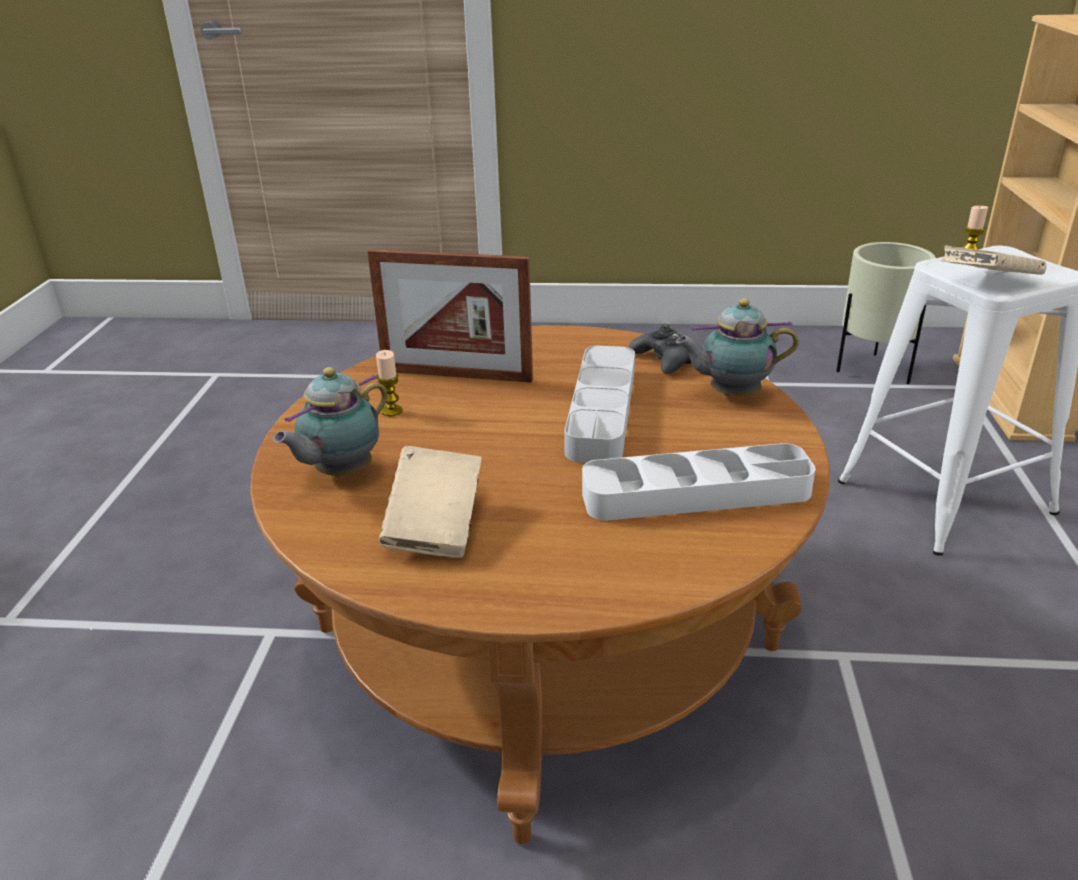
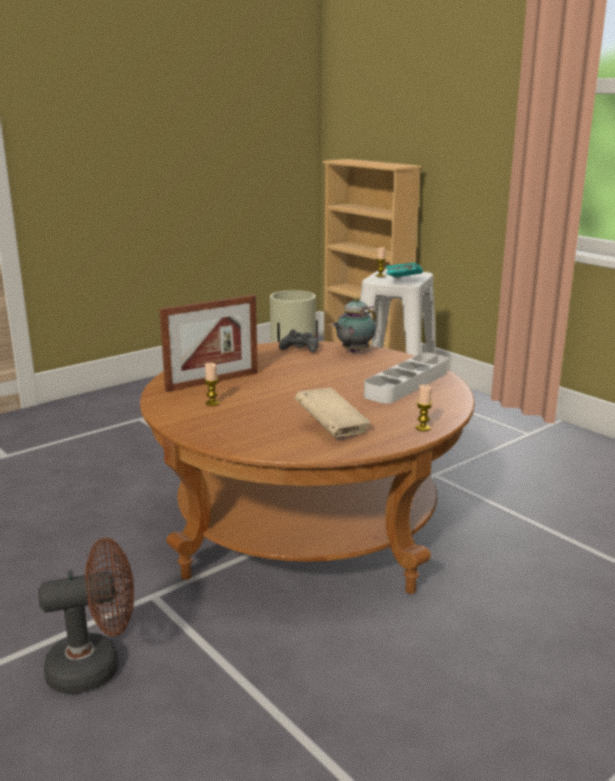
camera: 45 degrees left, 10 degrees down
(117, 686) = (96, 666): none -> brown fan
(340, 473) = (244, 430): teapot -> none
(551, 597) = (423, 428): none -> candle
(602, 411) = (313, 372): grey tray -> none
(987, 283) = (403, 281): beige book -> turquoise book

